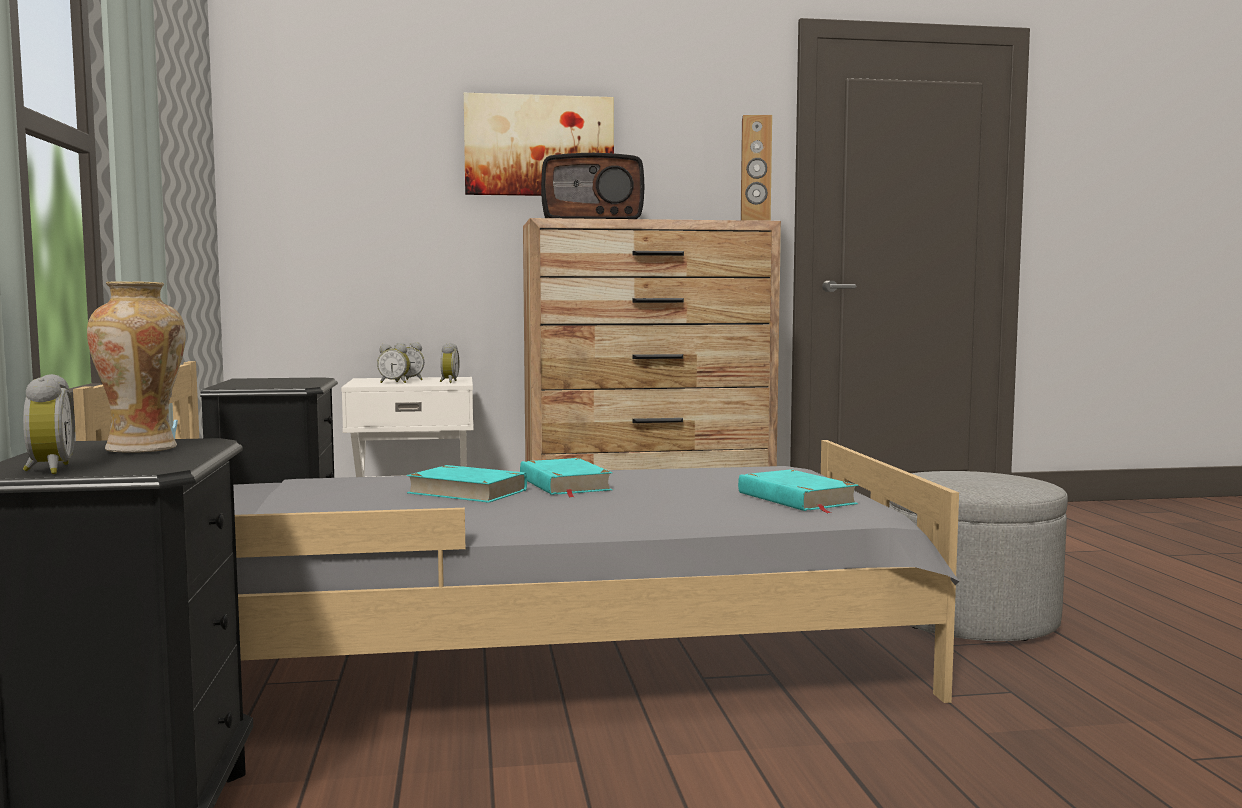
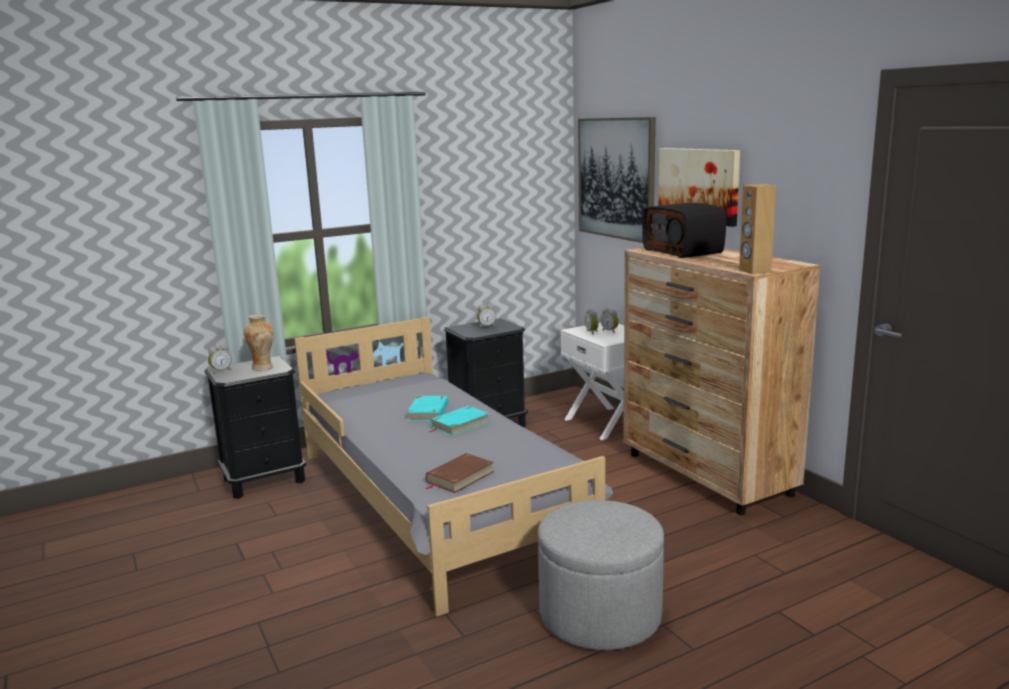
camera: 70 degrees right, 10 degrees up
(348, 142) = (616, 178): none -> picture
(448, 382) = (611, 339): alarm clock -> alarm clock (486, 327)
(796, 498) = (459, 477): turquoise book -> brown book

